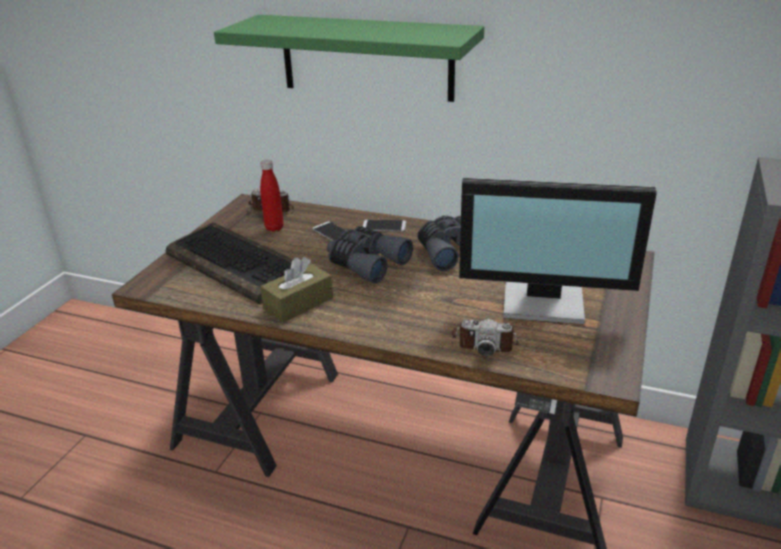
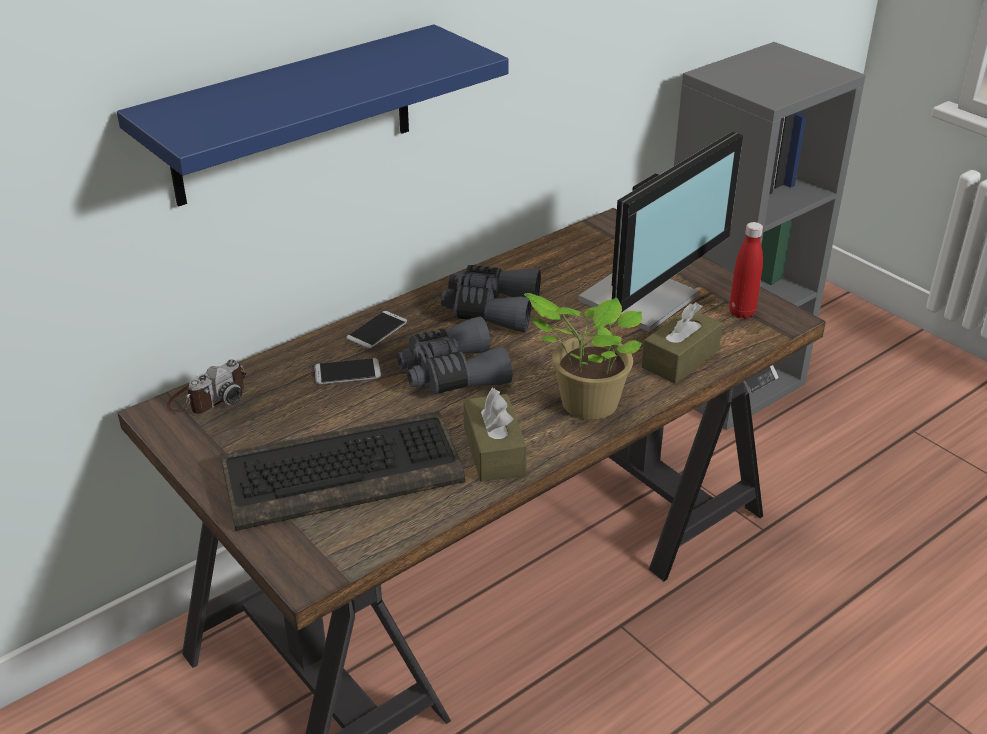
camera: 60 degrees left, 5 degrees up
(274, 228) = (273, 413): red bottle -> red bottle (741, 313)
(366, 57) = (293, 116): green shelf -> blue shelf
(382, 319) = (584, 404): none -> potted plant
(484, 342) = (680, 359): camera -> brown tissue box

